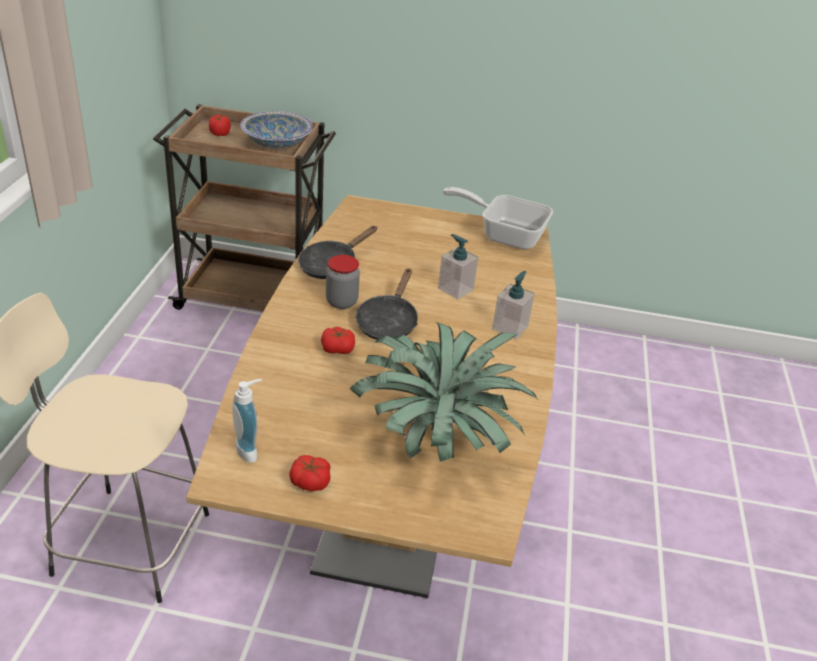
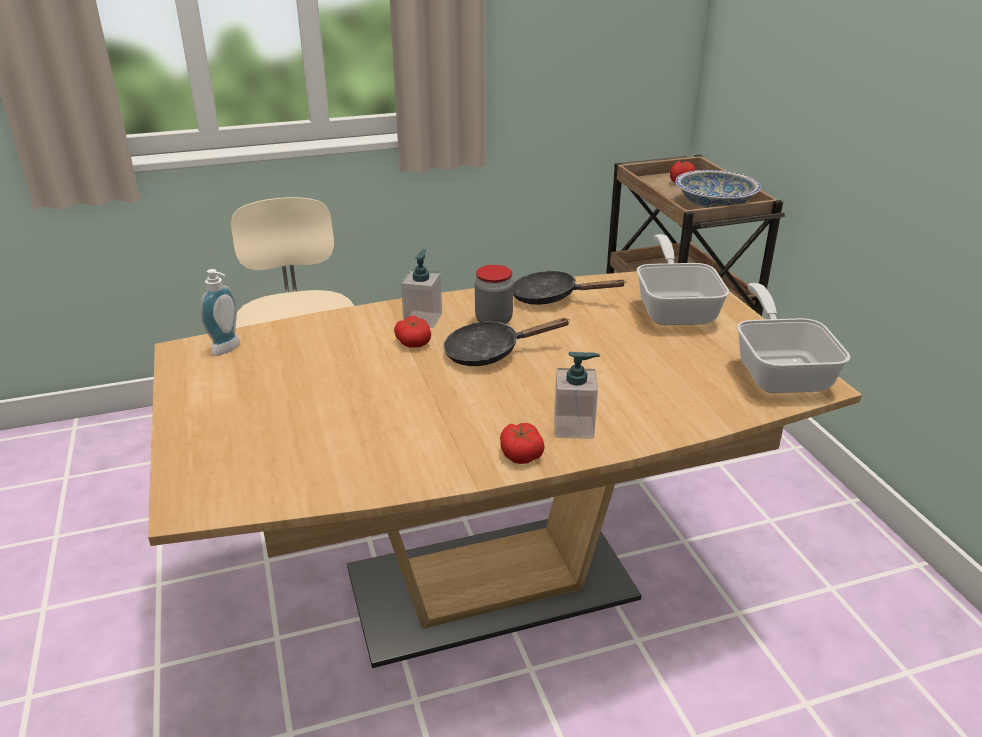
camera: 65 degrees right, 5 degrees down
(310, 481) = (204, 388): tomato -> tomato (521, 454)
(398, 229) = (675, 308): none -> frying pan
(440, 436) = (321, 436): potted plant -> none
(455, 289) = (606, 371): soap dispenser -> soap dispenser (423, 319)

